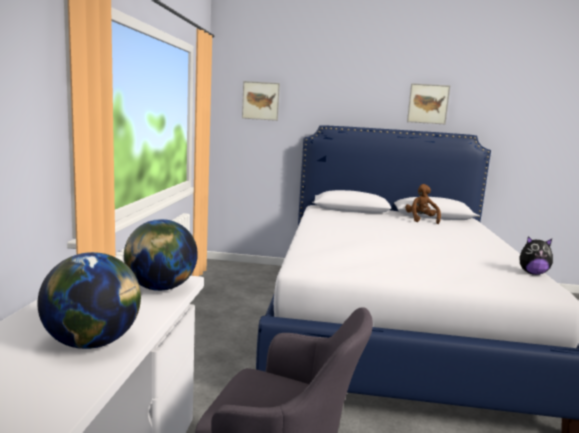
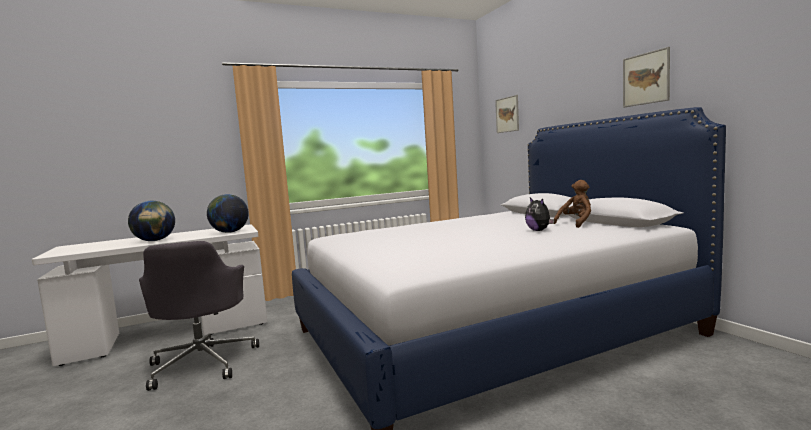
camera: 60 degrees right, 5 degrees down
(532, 273) = (447, 265): plush toy -> plush toy (539, 230)

